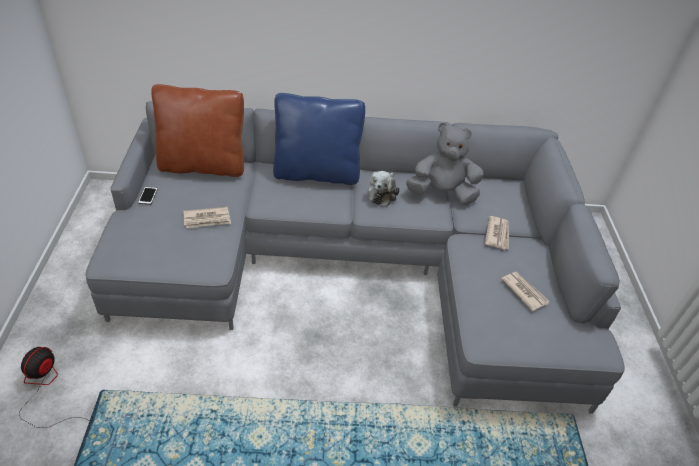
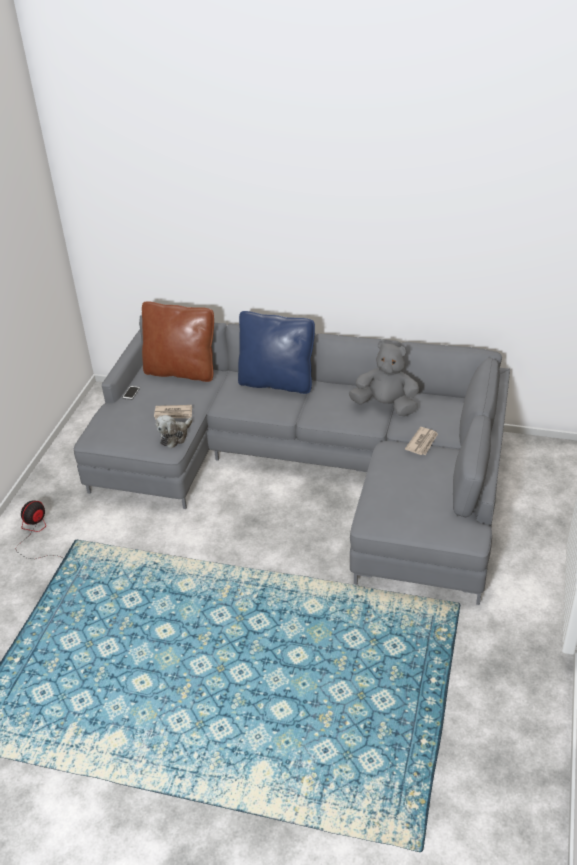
camera: 20 degrees right, 5 degrees down
(382, 193) = (330, 402): plush toy -> plush toy (175, 436)
(524, 291) = (423, 489): newspaper -> none

